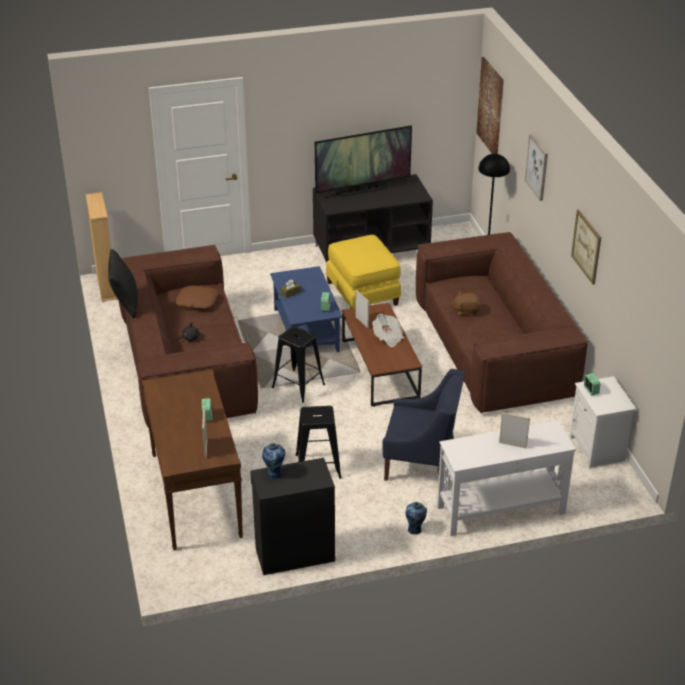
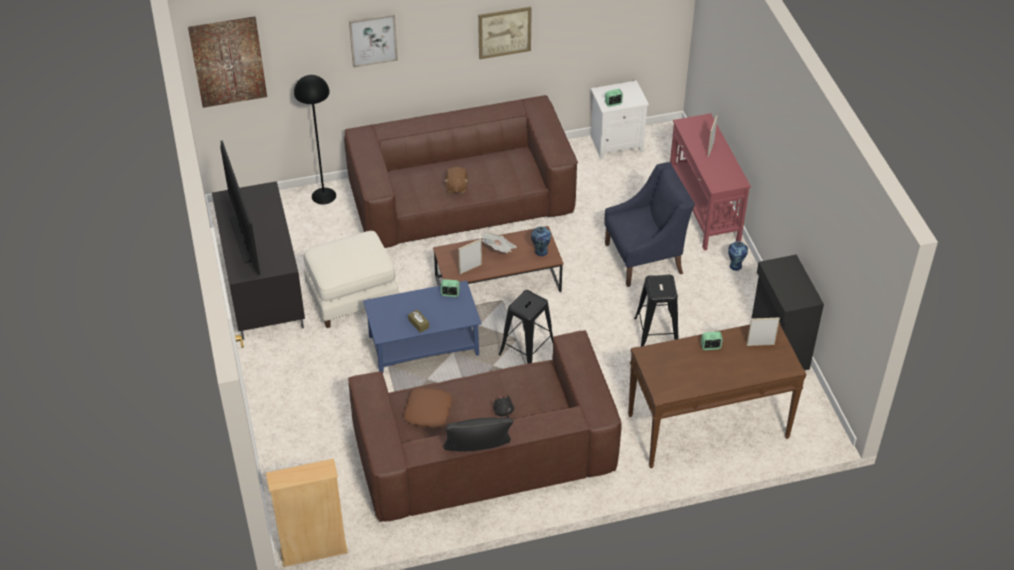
camera: 90 degrees left, 10 degrees up
(274, 473) = (786, 294): vase -> vase (540, 252)
(363, 293) = (352, 296): yellow ottoman -> white ottoman
(421, 463) = (644, 258): blue armchair -> blue armchair turned 60 degrees clockwise
(500, 510) = (703, 210): white console table -> red console table

